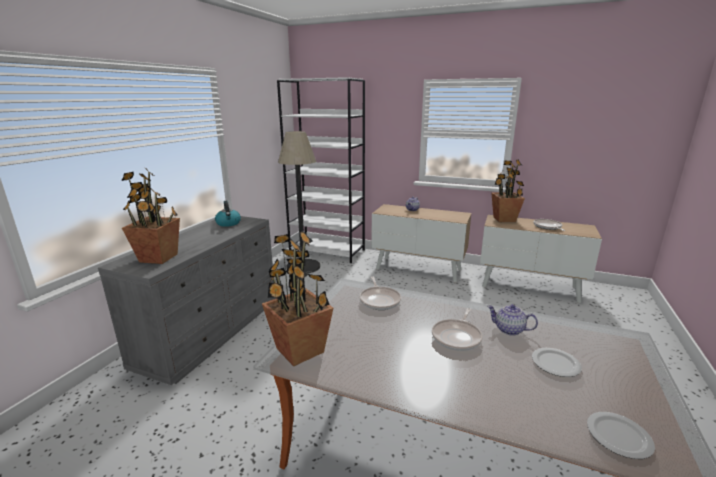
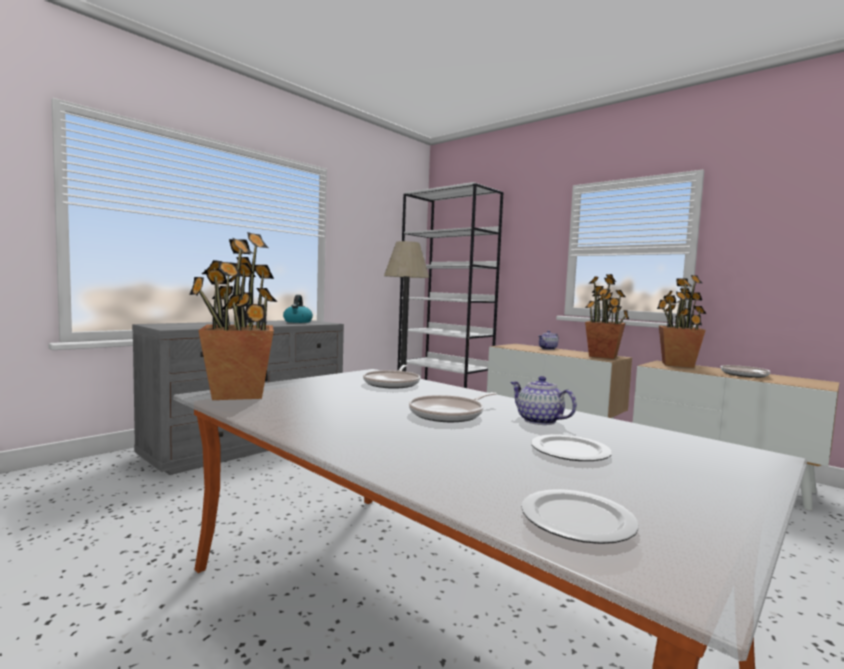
camera: 20 degrees right, 15 degrees down
(158, 258) = (192, 325): potted plant -> potted plant (603, 356)

